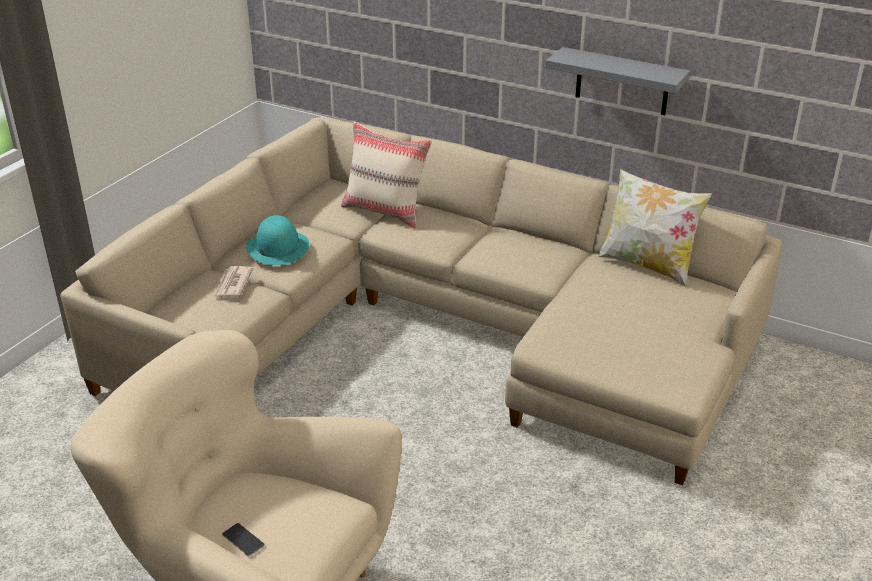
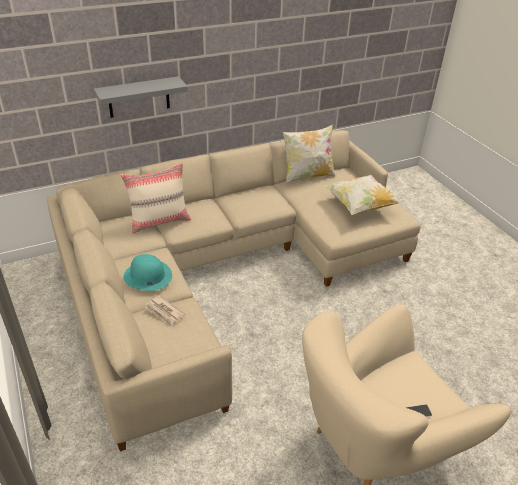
camera: 55 degrees left, 5 degrees up
(622, 82) = (257, 85): grey shelf -> grey shelf (139, 97)
(641, 336) = (360, 206): none -> pillow

